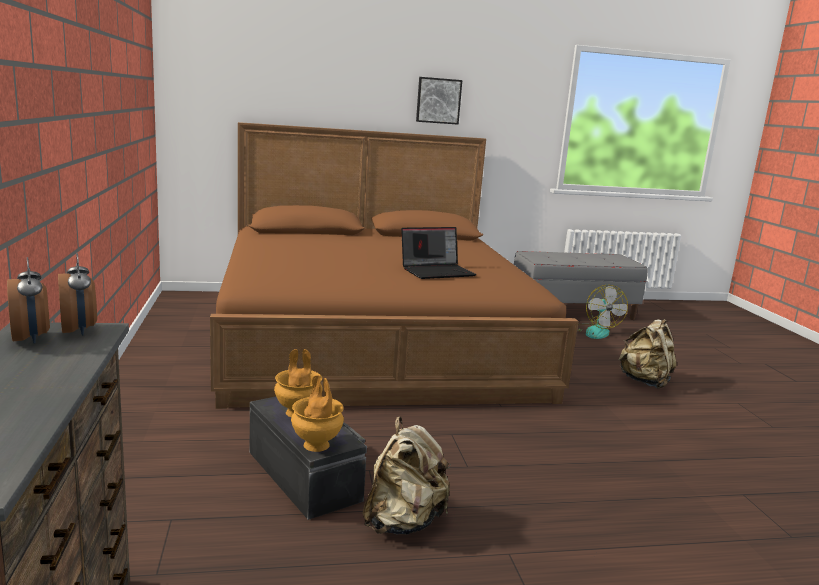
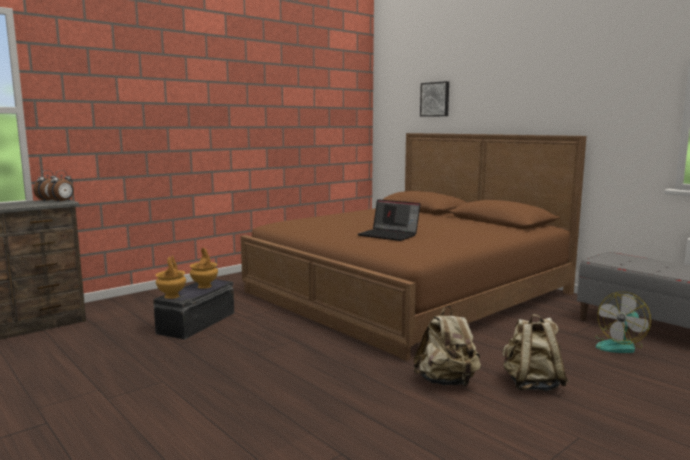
camera: 60 degrees right, 5 degrees down
(403, 522) = (172, 351): beige backpack -> beige backpack (446, 382)
(438, 100) = (544, 104): picture -> picture (435, 99)

